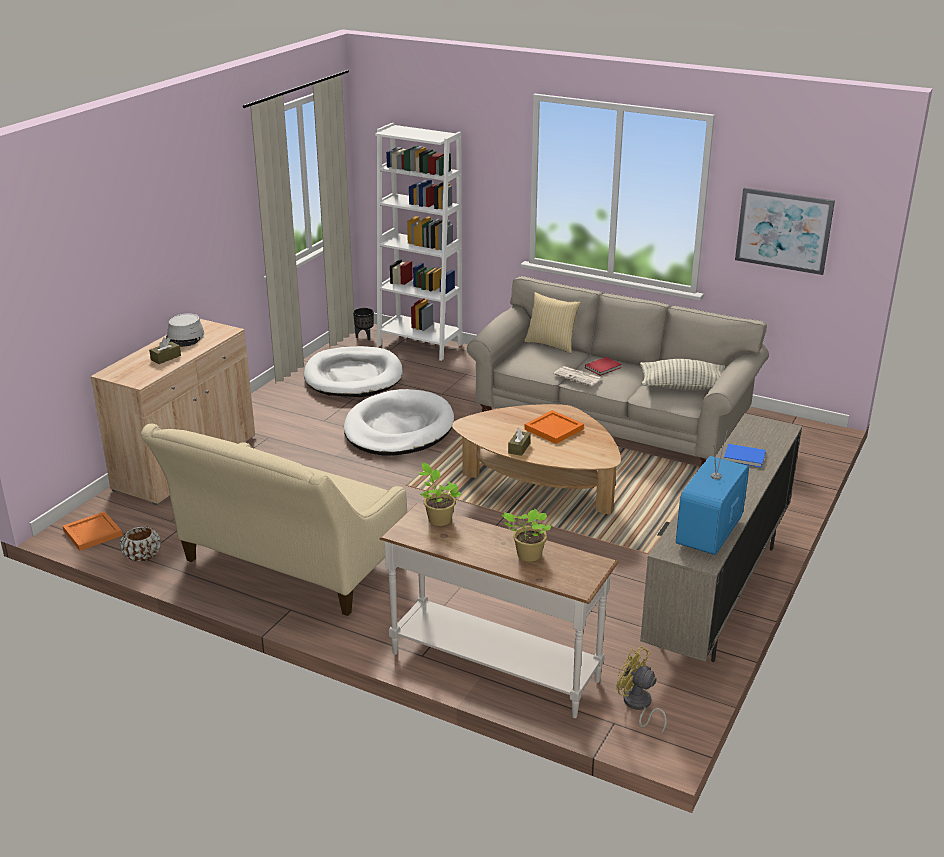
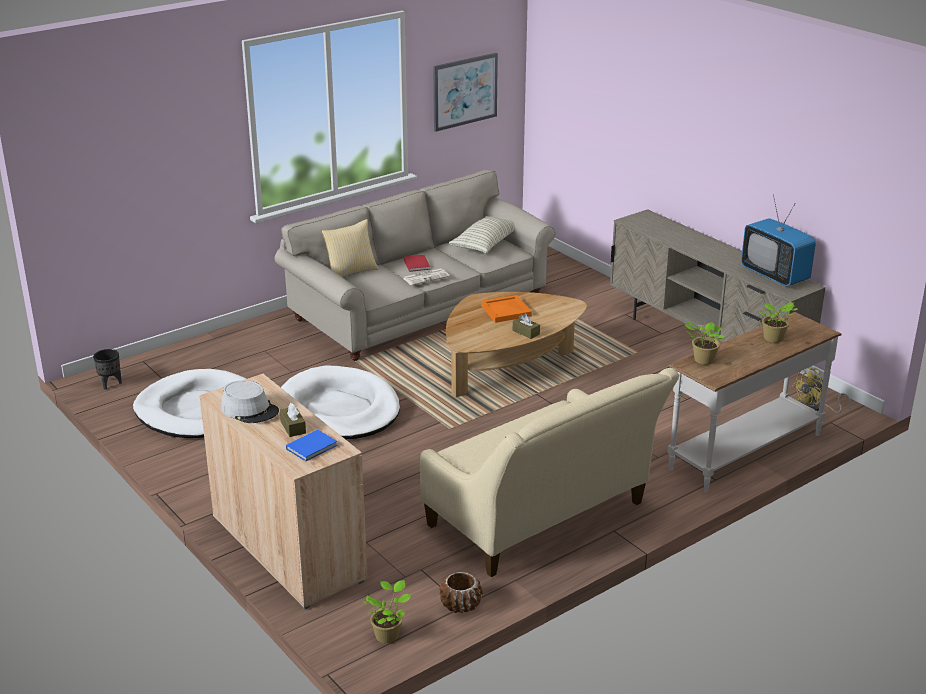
camera: 65 degrees left, 0 degrees up
(91, 533) = (388, 635): orange tray -> potted plant
(419, 345) = (170, 358): white bookcase -> none
(745, 458) = (680, 237): blue book -> blue book (313, 447)

